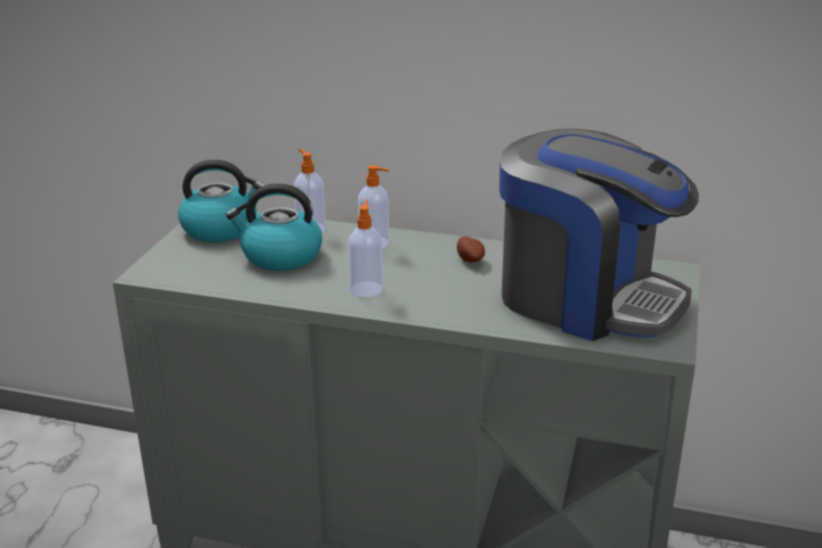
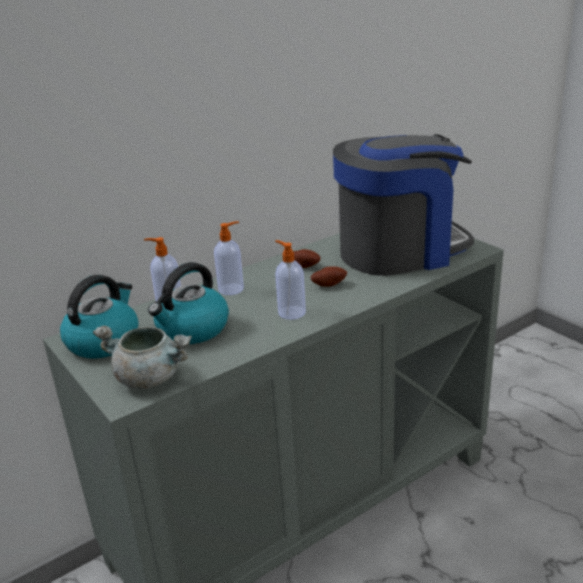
camera: 50 degrees left, 0 degrees up
(187, 271) = (151, 378): none -> grey cooking pot
(448, 287) = (329, 284): none -> potato

